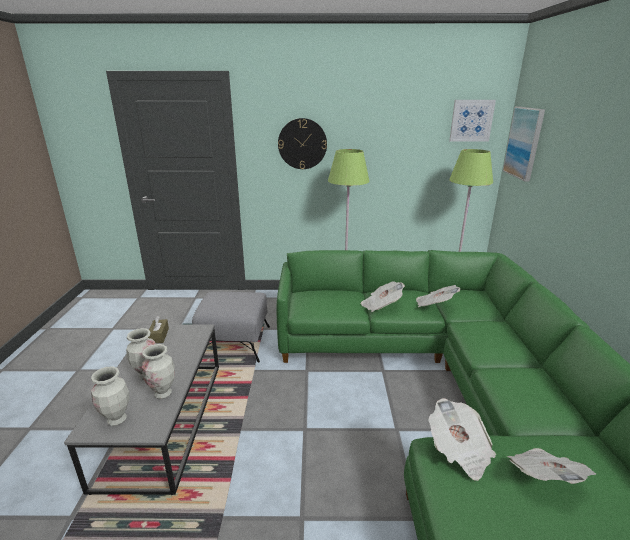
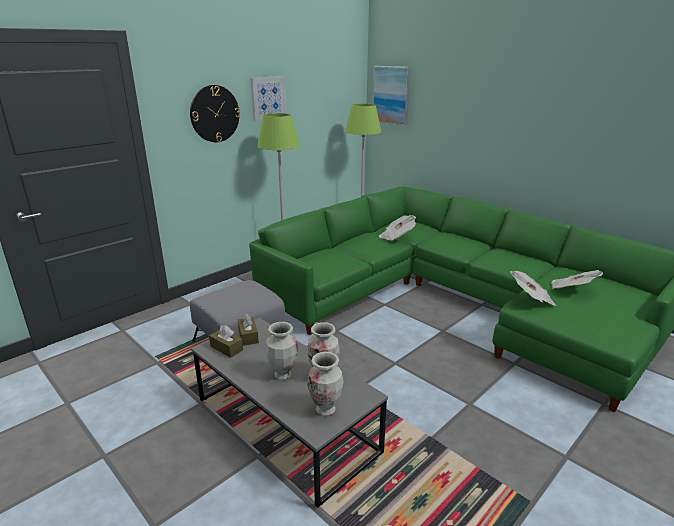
camera: 45 degrees left, 0 degrees up
(183, 334) = (248, 336): none -> brown tissue box
(381, 305) = (363, 250): newspaper -> none
(471, 120) = (344, 79): picture -> picture (268, 98)

